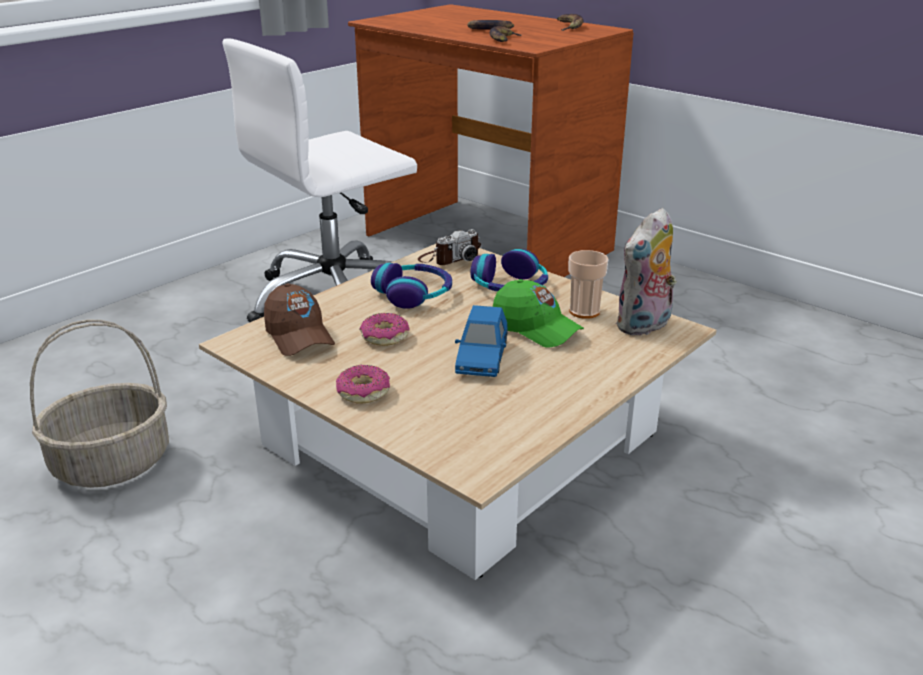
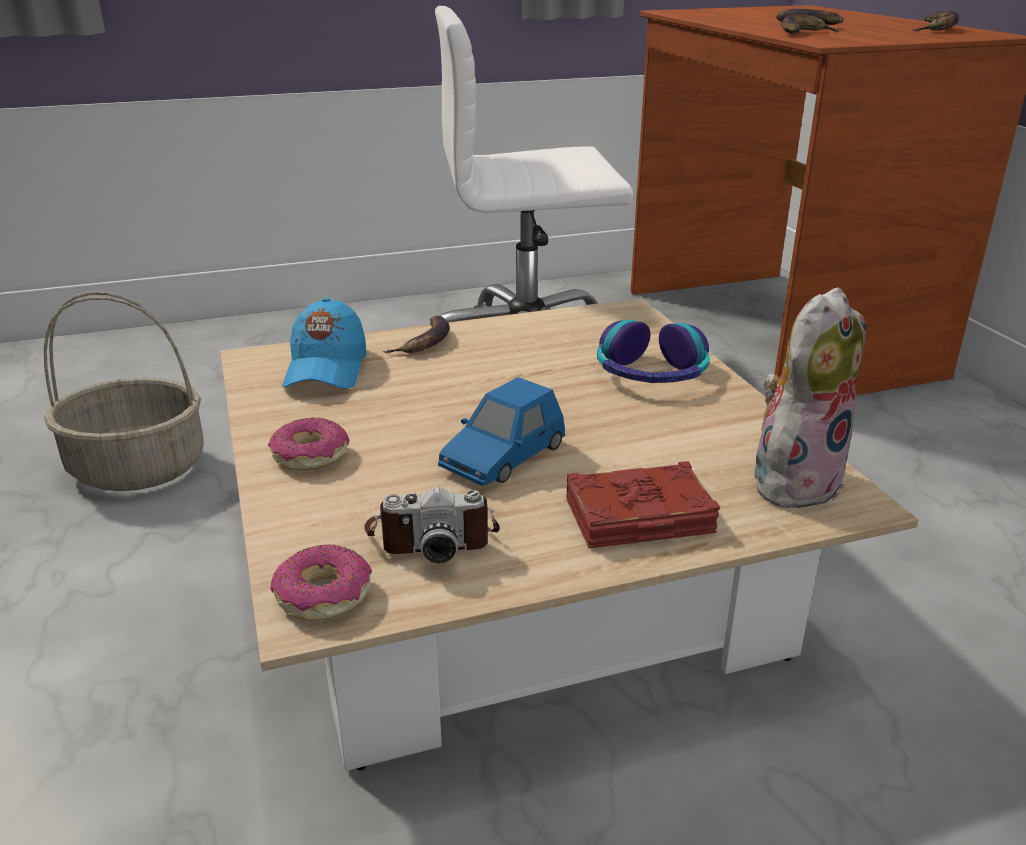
camera: 30 degrees right, 0 degrees up
(299, 336) = (326, 369): brown cap -> blue cap
(342, 300) = (424, 341): none -> banana
(384, 337) = (418, 396): donut -> donut (323, 595)
(414, 294) = (516, 354): headphones -> none
(450, 258) = (612, 321): camera -> camera (431, 535)
(535, 329) = (623, 438): green cap -> none
(584, 311) = (722, 433): cup -> none
(590, 368) = (640, 517): none -> red book
(644, 326) = (794, 480): plush toy -> plush toy turned 150 degrees clockwise

